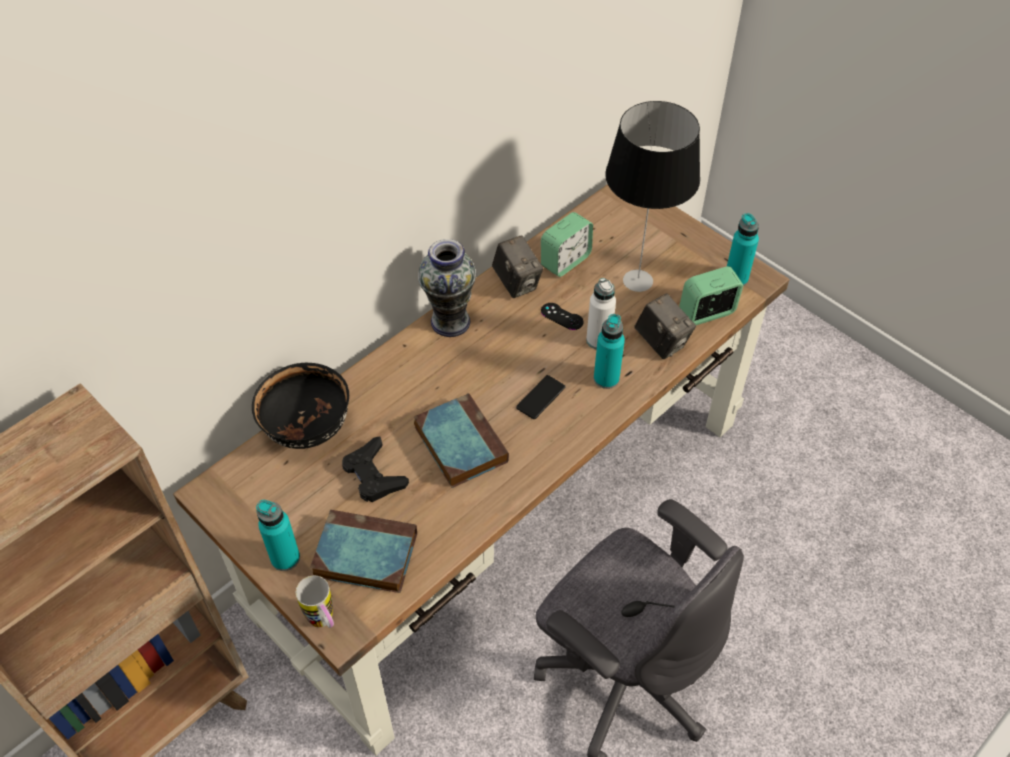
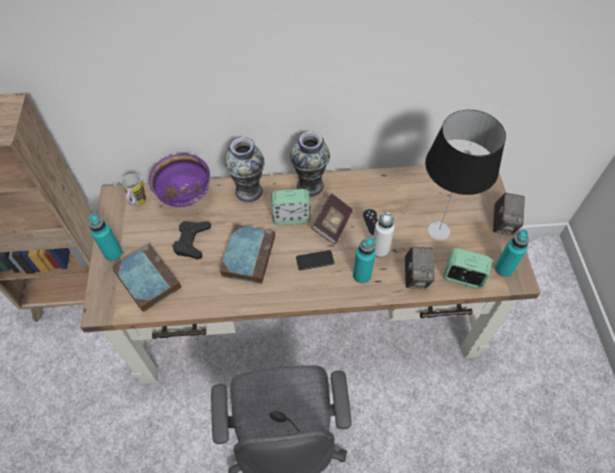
camera: 40 degrees right, 5 degrees up
(308, 432) = (185, 197): black bowl -> purple bowl
(324, 623) = (97, 299): mug -> mug (138, 204)
(382, 373) = (249, 191): none -> vase
(517, 283) = (366, 187): camera -> camera (503, 224)
(520, 347) = (332, 224): none -> book
(565, 261) = (407, 192): alarm clock -> alarm clock (291, 217)

